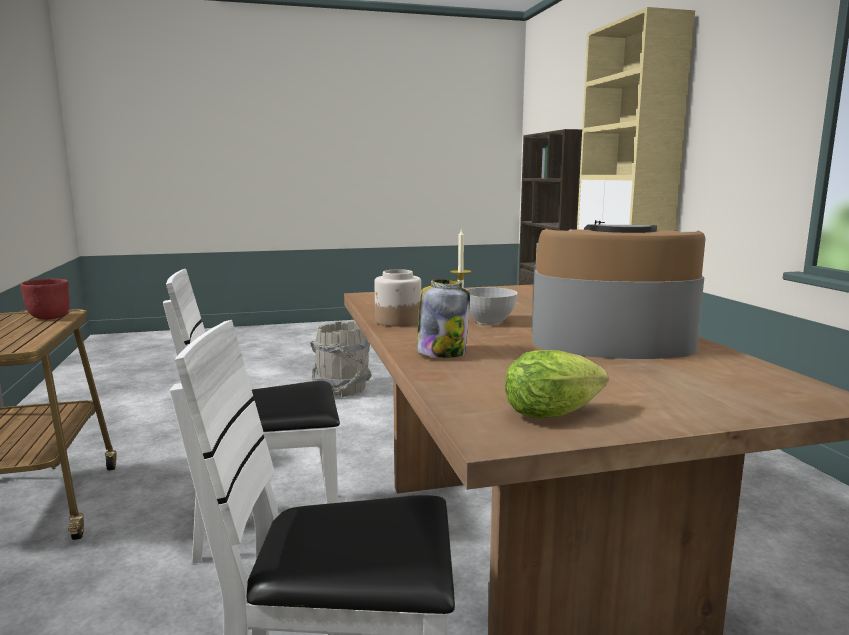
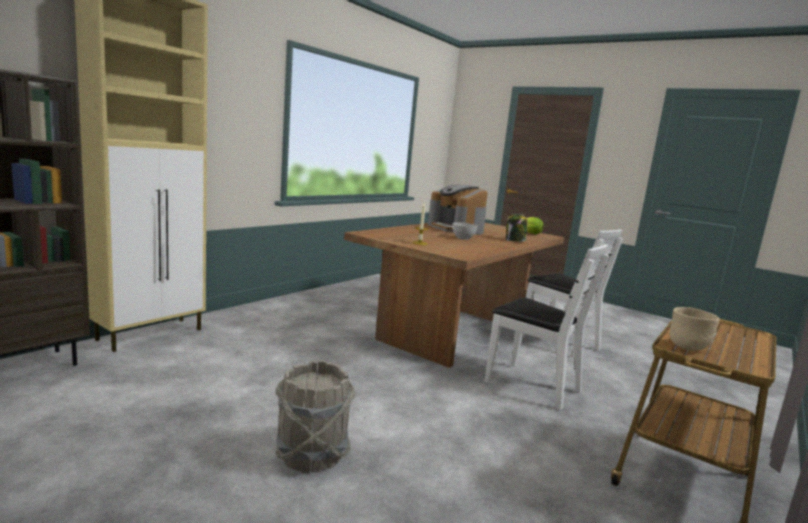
camera: 130 degrees left, 0 degrees up
(48, 318) = (688, 347): red bowl -> beige bowl
(397, 321) = (495, 247): jar -> none

